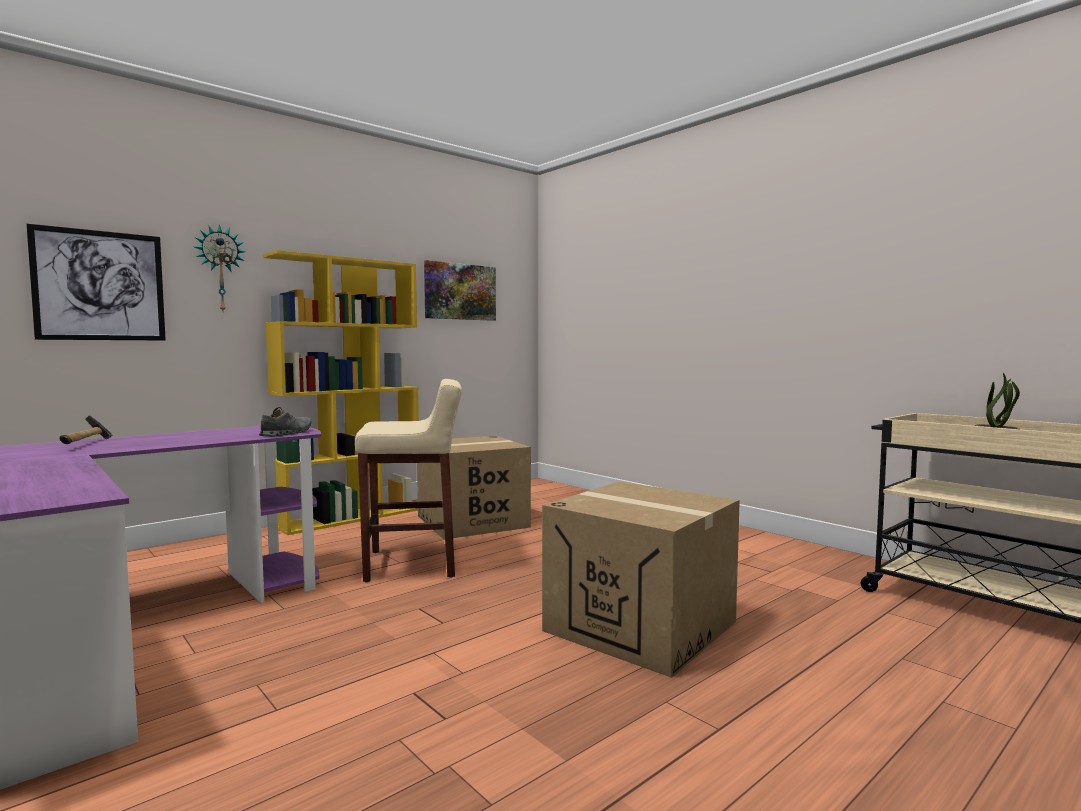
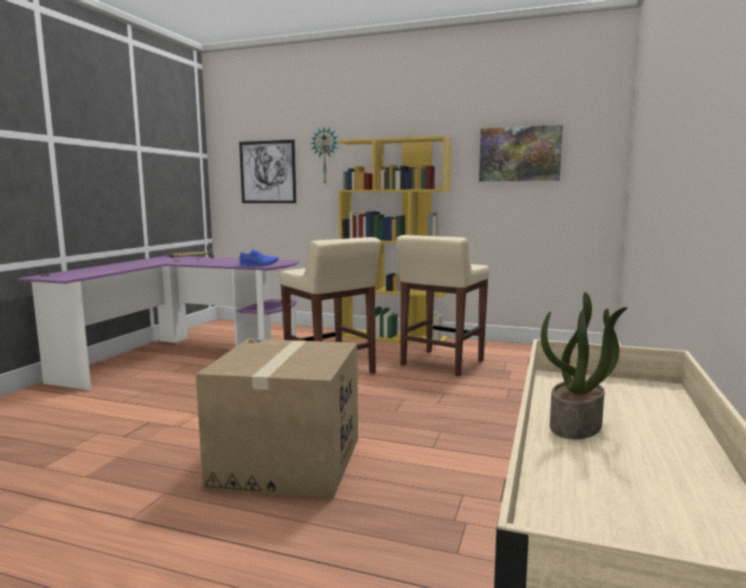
camera: 60 degrees right, 5 degrees up
(286, 433) = (259, 265): grey shoe -> blue shoe
(472, 521) = (441, 363): cardboard box -> beige stool

